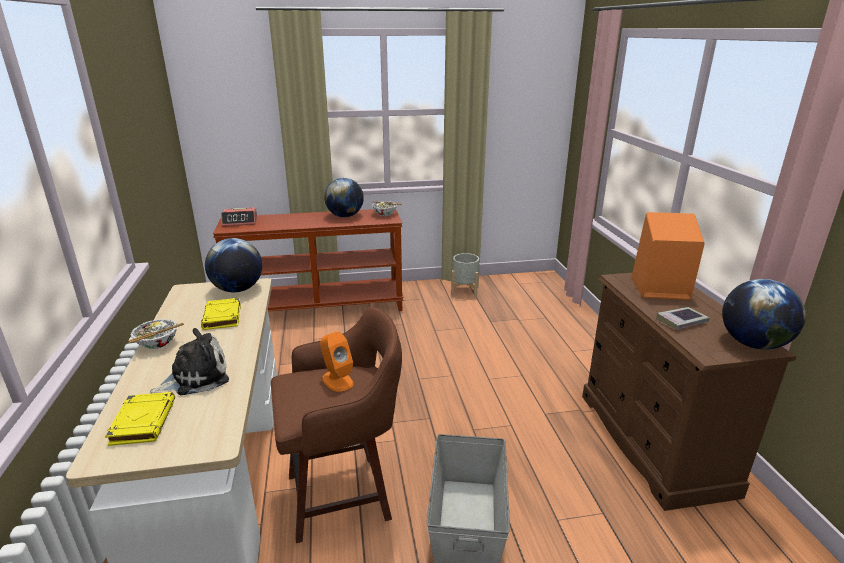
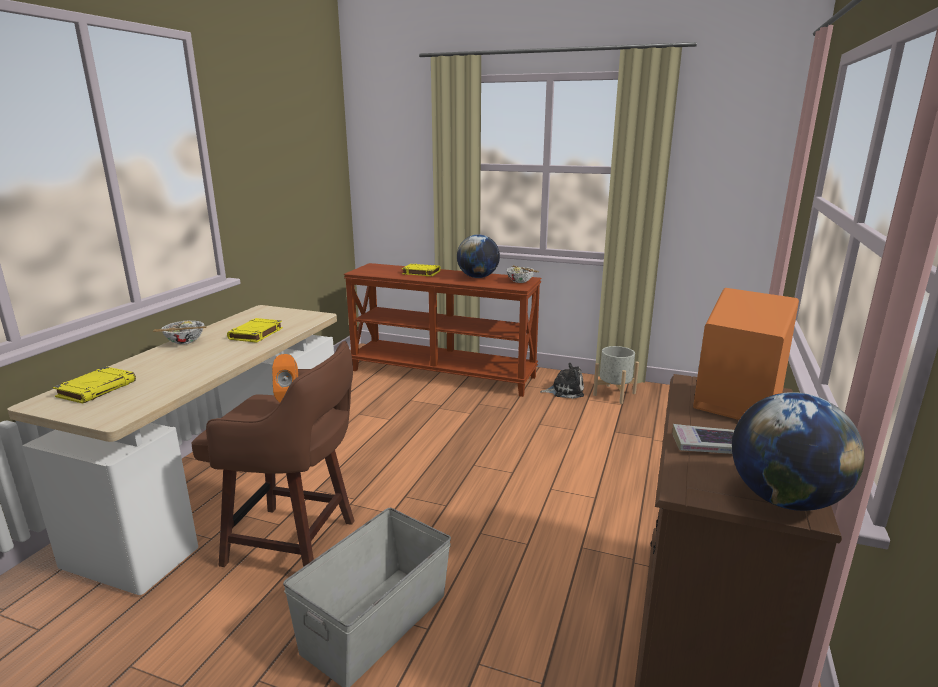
camera: 30 degrees right, 5 degrees down
(196, 377) = (173, 370): plush toy -> plush toy (565, 391)
(238, 289) = (298, 317): globe -> none
(240, 221) = (378, 268): alarm clock -> none
(288, 220) = (420, 273): none -> yellow book

